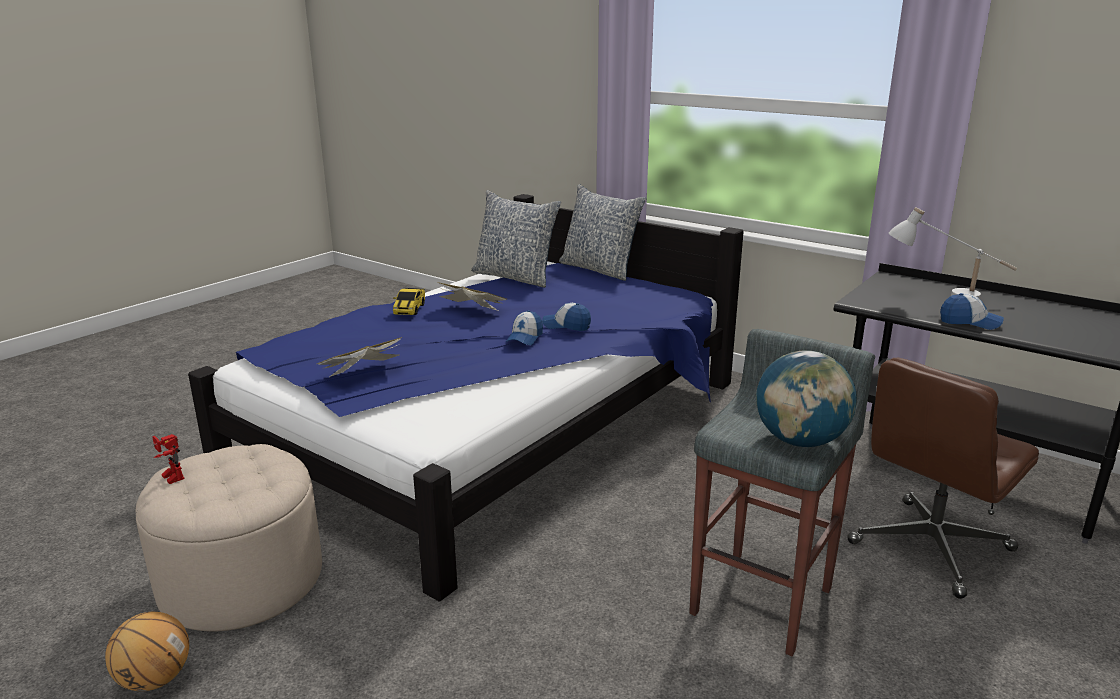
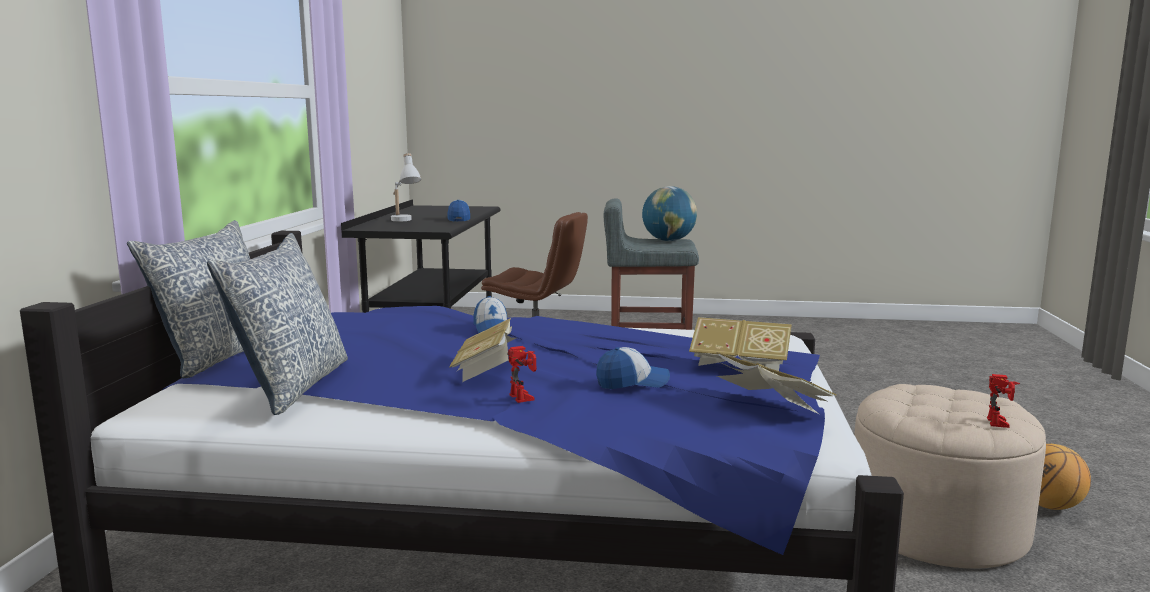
camera: 120 degrees left, 10 degrees down
(292, 355) = (770, 405): none -> book
(409, 309) = (526, 397): toy car -> toy robot
(524, 338) = (549, 333): cap -> cap (632, 382)

